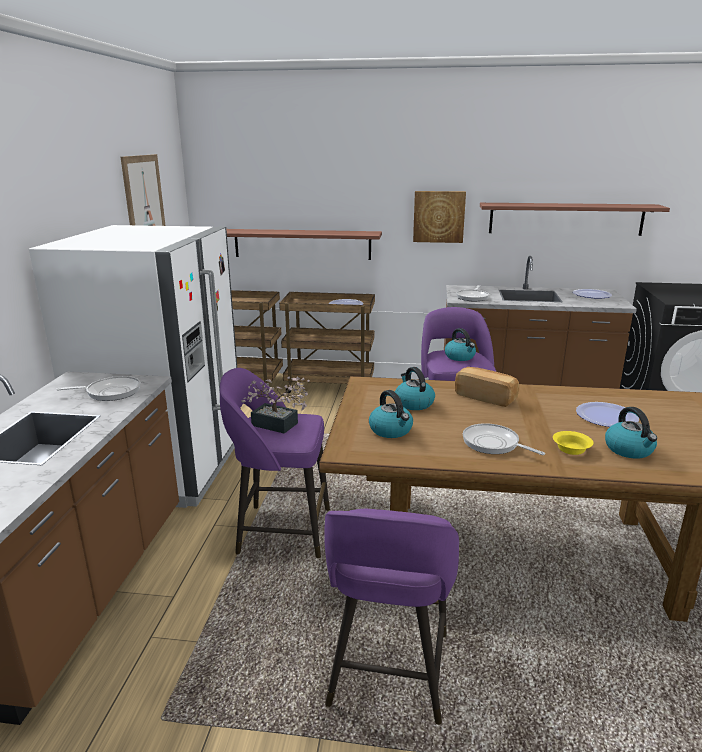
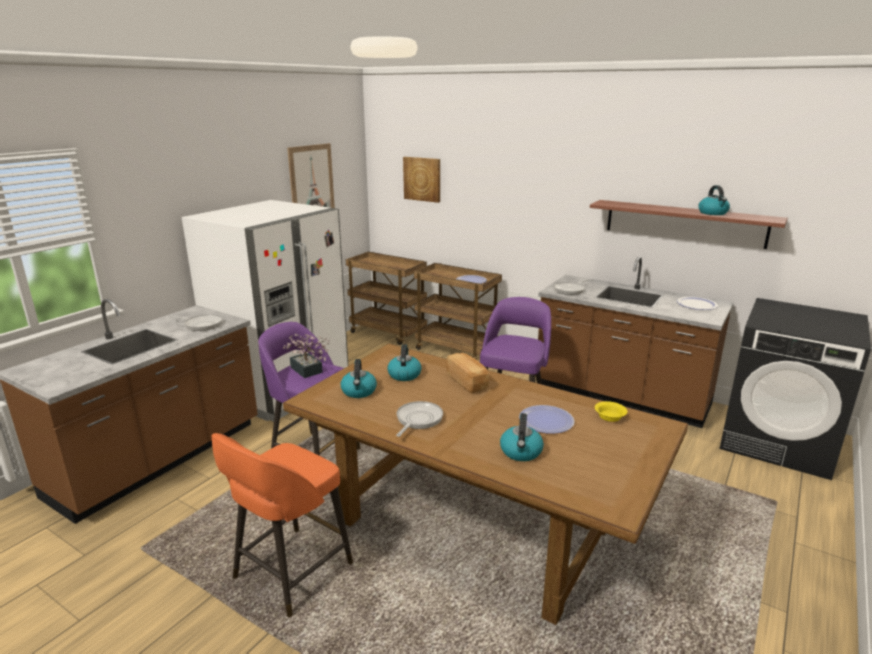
camera: 25 degrees right, 0 degrees up
(302, 244) = (448, 223): shelf -> none
(388, 672) = (290, 572): purple stool -> orange stool
(439, 216) = (562, 209): picture -> picture (422, 179)
(460, 357) = (517, 344): kettle -> kettle (713, 213)
(493, 444) = (418, 420): frying pan -> frying pan turned 45 degrees clockwise
(572, 449) = (473, 439): yellow bowl -> yellow bowl (610, 417)

